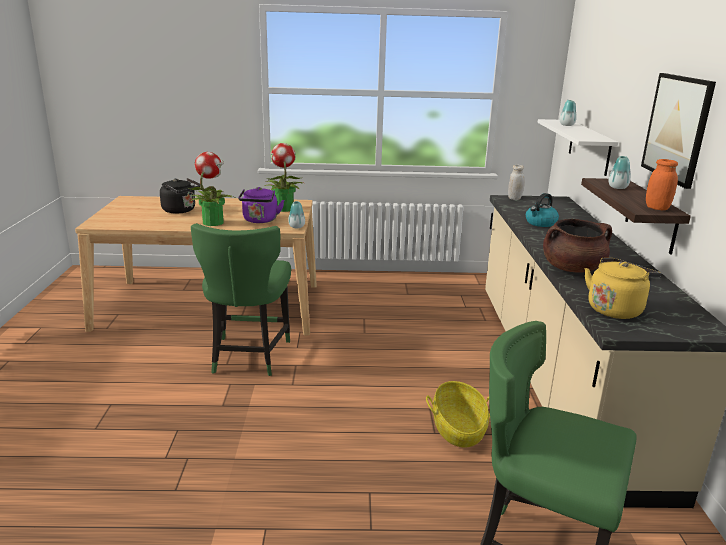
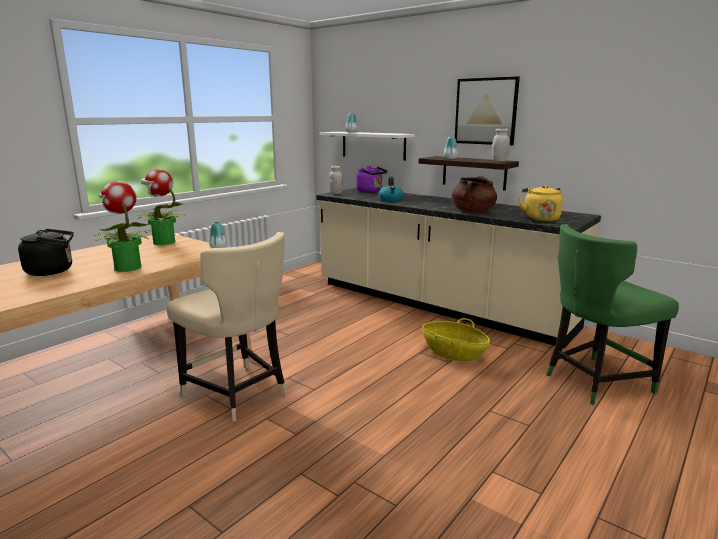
camera: 50 degrees left, 5 degrees down
(248, 357) = (238, 394): green chair -> beige chair
(260, 220) = (171, 254): purple kettle -> purple kettle (370, 191)
(657, 208) = (499, 161): orange jar -> white jar

